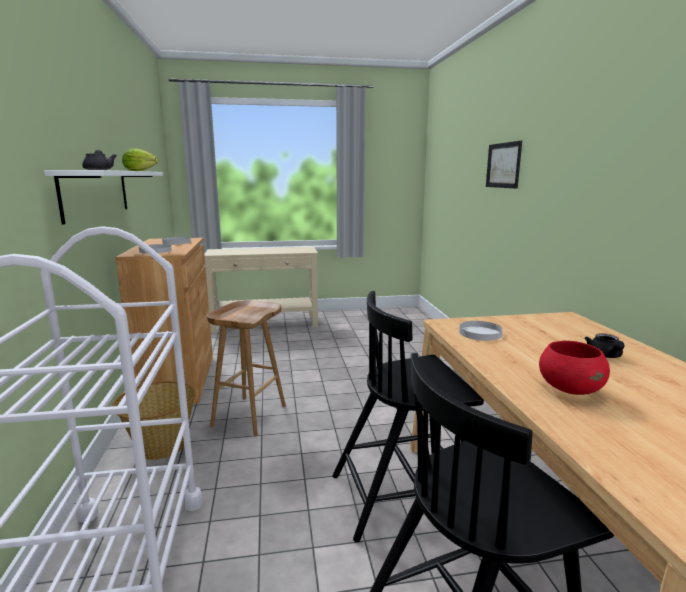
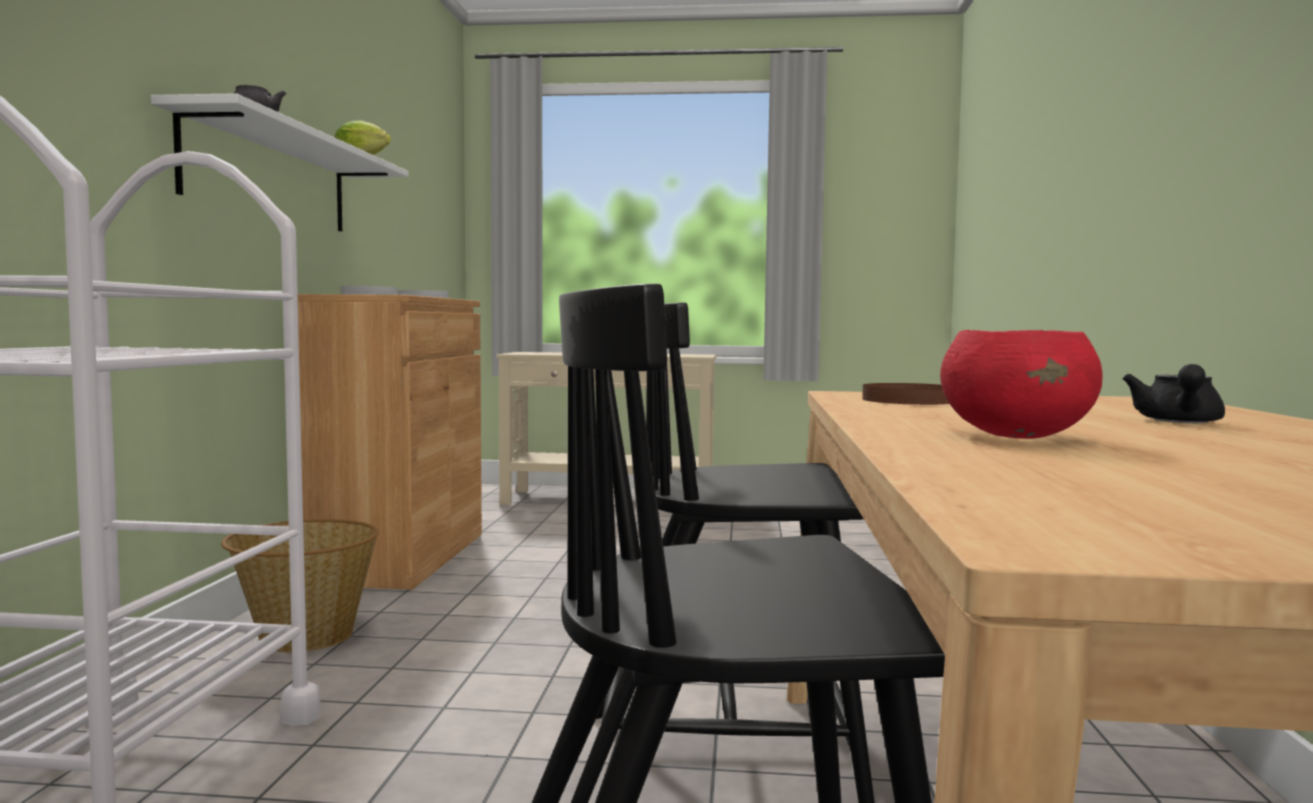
camera: 15 degrees right, 10 degrees down
(249, 415) = (491, 613): brown stool -> none
(480, 333) = (910, 400): white plate -> brown plate
(503, 165) = (1070, 140): picture -> none

